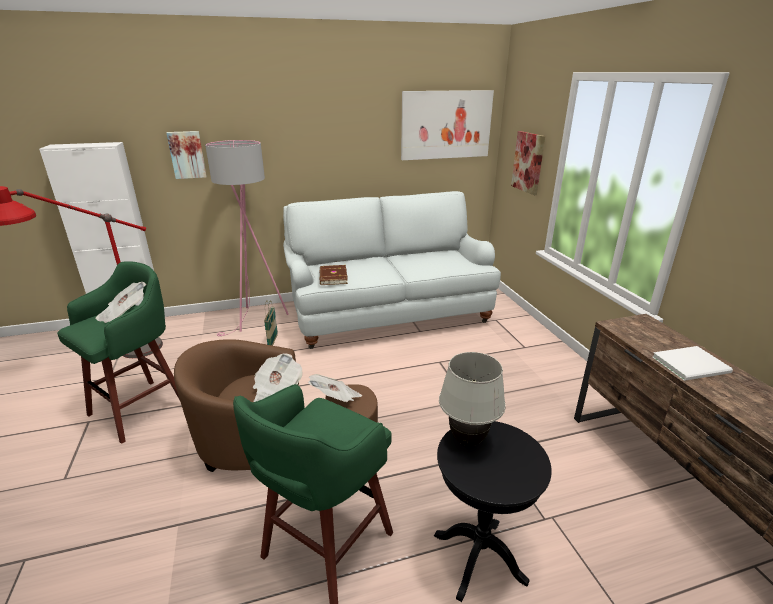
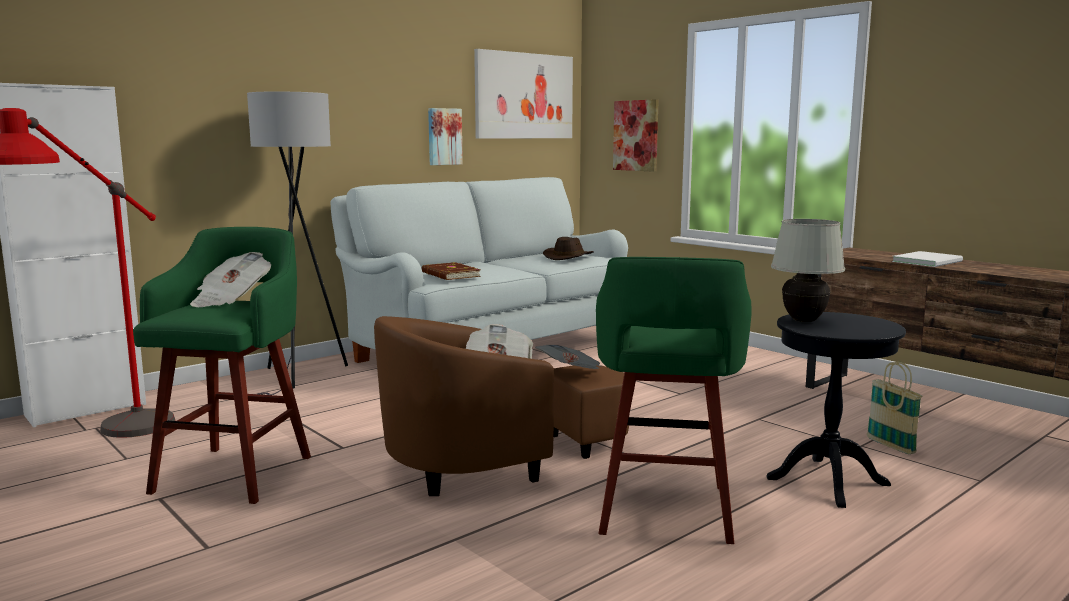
camera: 25 degrees left, 15 degrees down
(187, 155) = (196, 115): picture -> picture (444, 136)
(256, 320) = (302, 376): pink floor lamp -> grey floor lamp
(273, 341) = (359, 389): basket -> basket (890, 446)
(440, 263) = (569, 257): none -> brown hat

